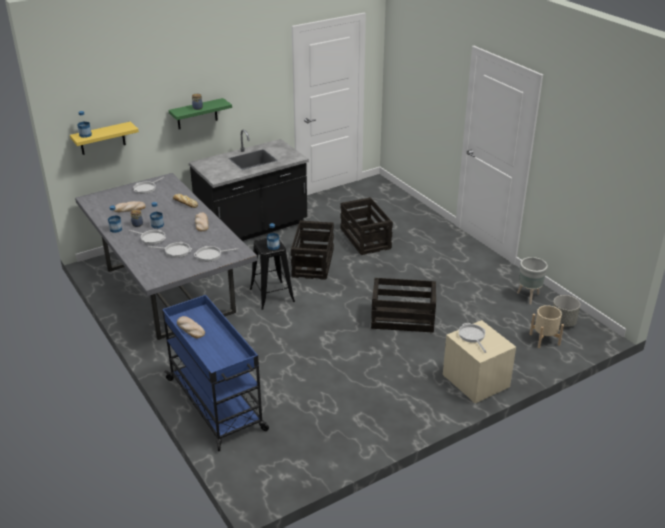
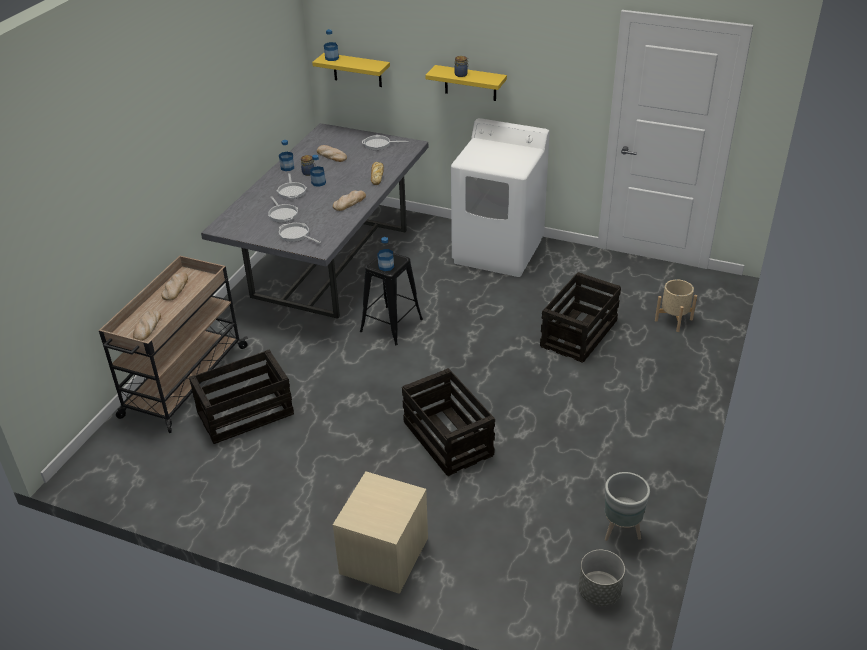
camera: 55 degrees right, 5 degrees up
(197, 114) = (470, 83): green shelf -> yellow shelf
(216, 405) = (183, 382): blue cart -> beige cart
(224, 356) = (147, 327): none -> bread
(253, 228) = (498, 251): black counter -> white washing machine
(313, 263) = (482, 322): crate -> crate (244, 414)
(472, 336) = (382, 495): frying pan -> none
(544, 339) = (538, 588): beige planter -> beige planter (674, 320)

